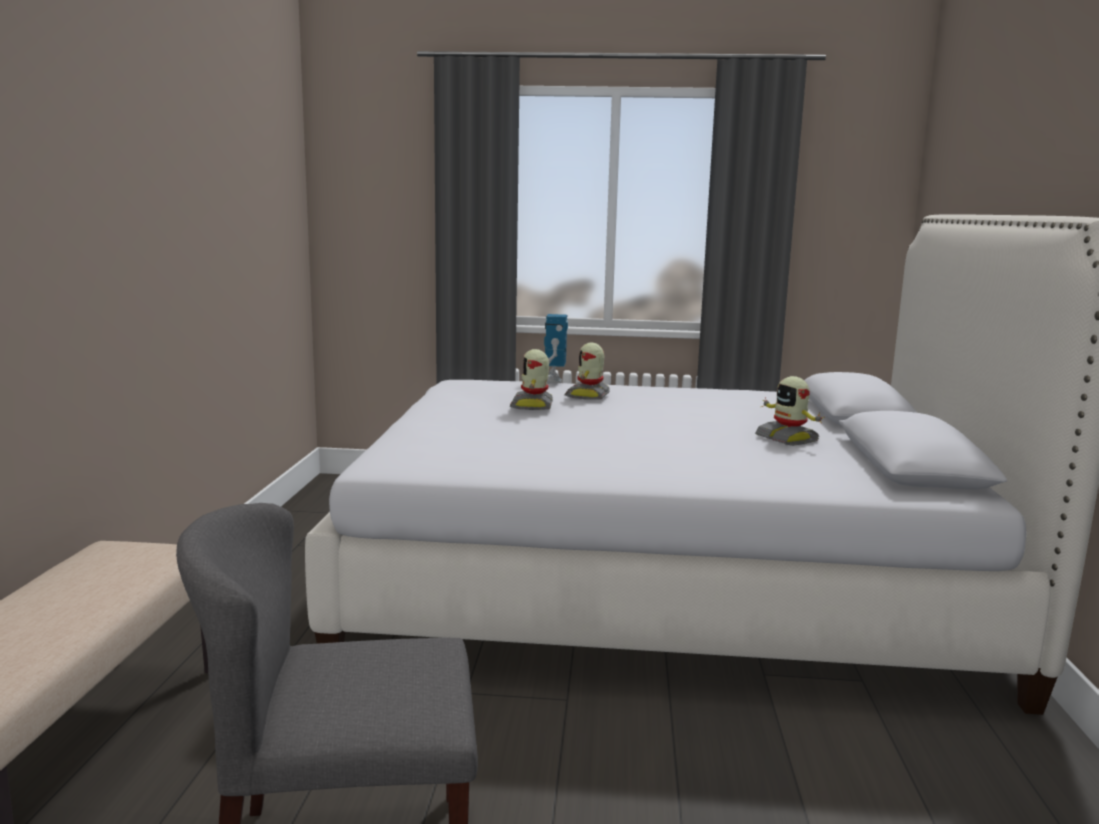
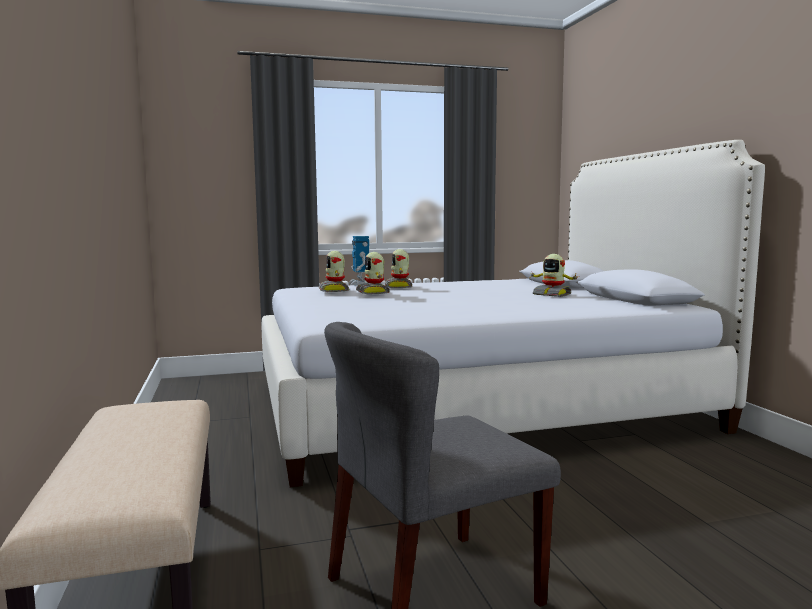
camera: 20 degrees left, 5 degrees down
(491, 395) = (334, 290): none -> toy robot

